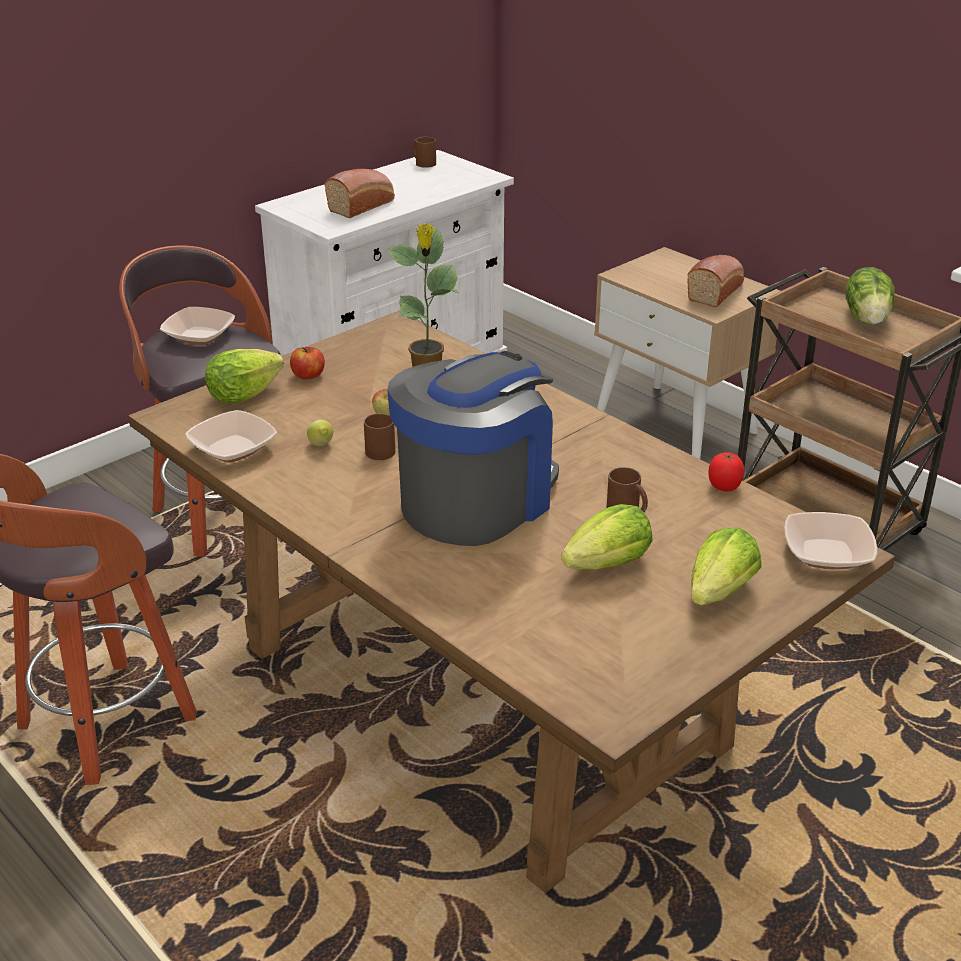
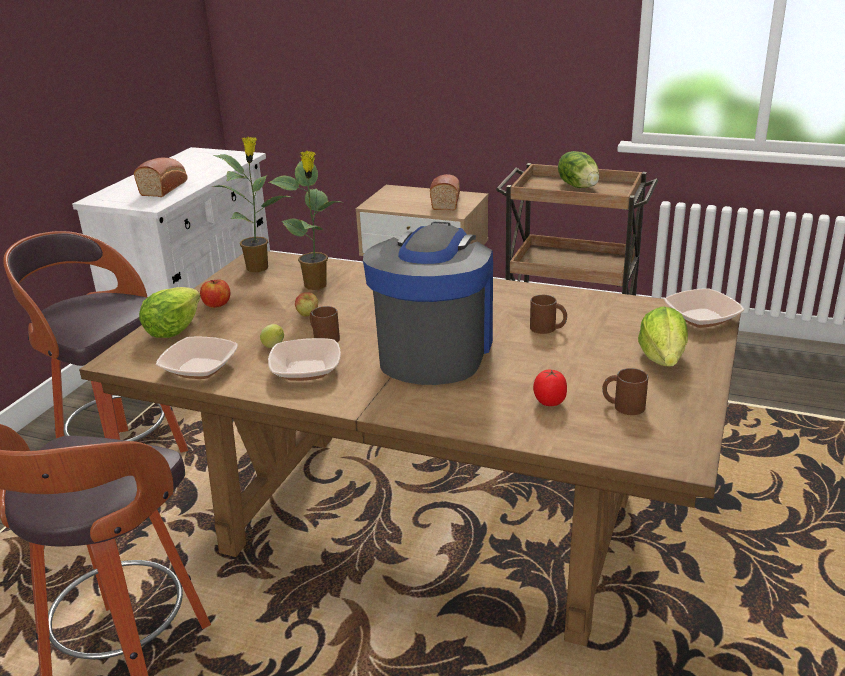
camera: 25 degrees left, 5 degrees down
(199, 336) = (83, 305): bowl -> bowl (306, 370)
(387, 339) = (259, 267): none -> potted plant
(423, 163) = (187, 156): brown mug -> brown mug (623, 406)
(609, 564) = (571, 364): lettuce -> none
(724, 487) = (595, 297): tomato -> tomato (550, 402)

